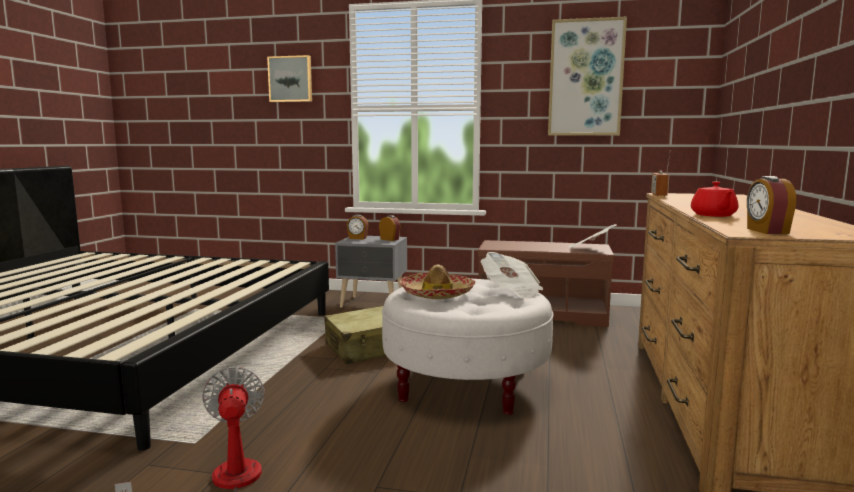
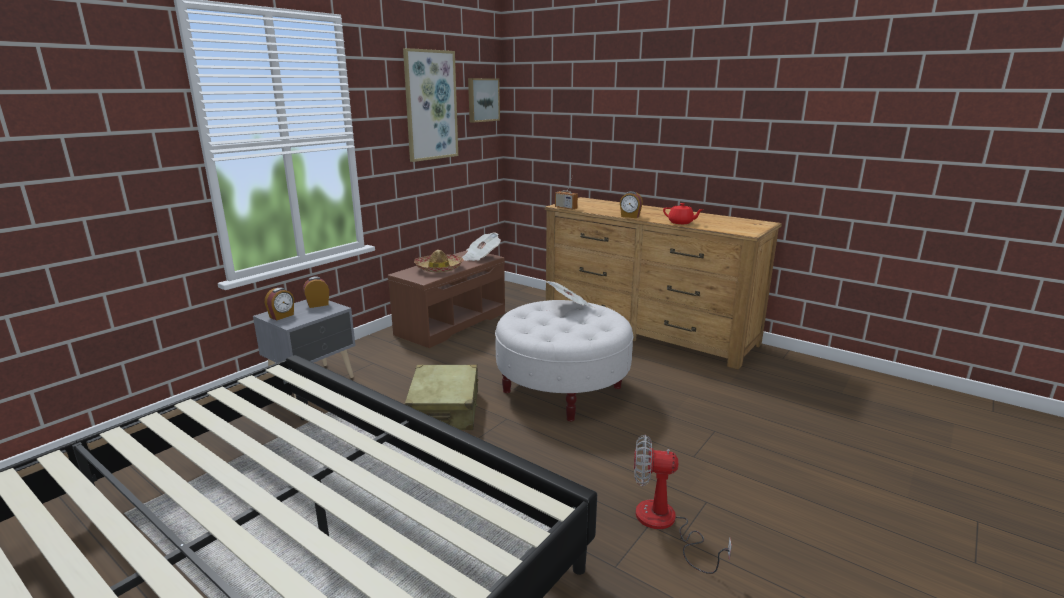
camera: 65 degrees left, 10 degrees up
(291, 79) = (89, 110): picture -> picture (482, 100)
(437, 294) = (554, 328): hat -> hat (439, 268)
(766, 231) = (744, 229): alarm clock -> alarm clock (630, 216)

